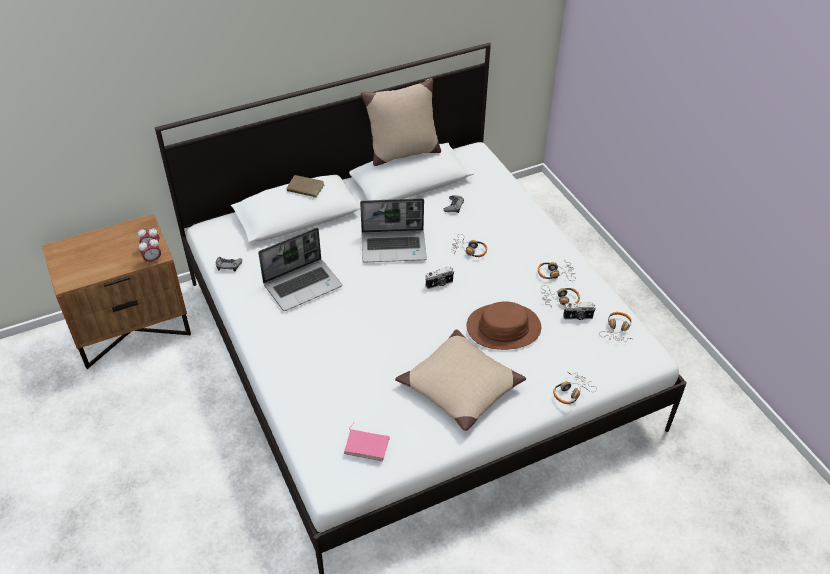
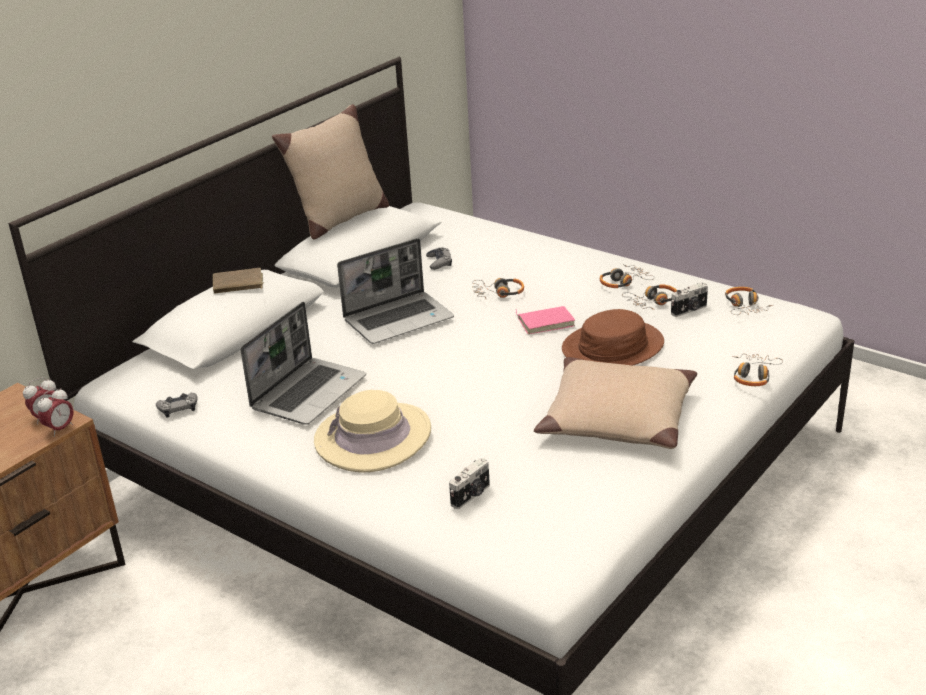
camera: 25 degrees left, 15 degrees down
(313, 337) = (373, 438): none -> beige hat
(367, 445) = (557, 515): pink book -> pink book (545, 322)
(439, 284) = (493, 334): camera -> camera (472, 495)

